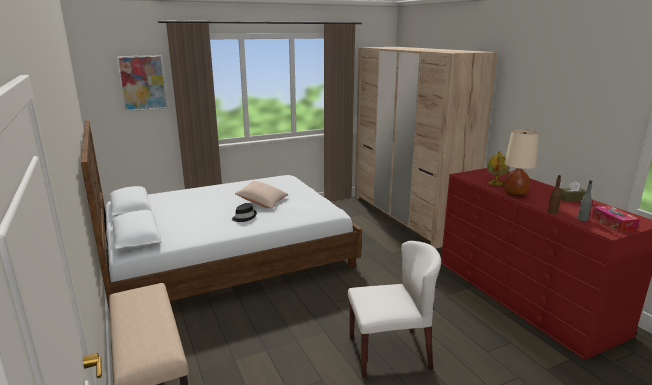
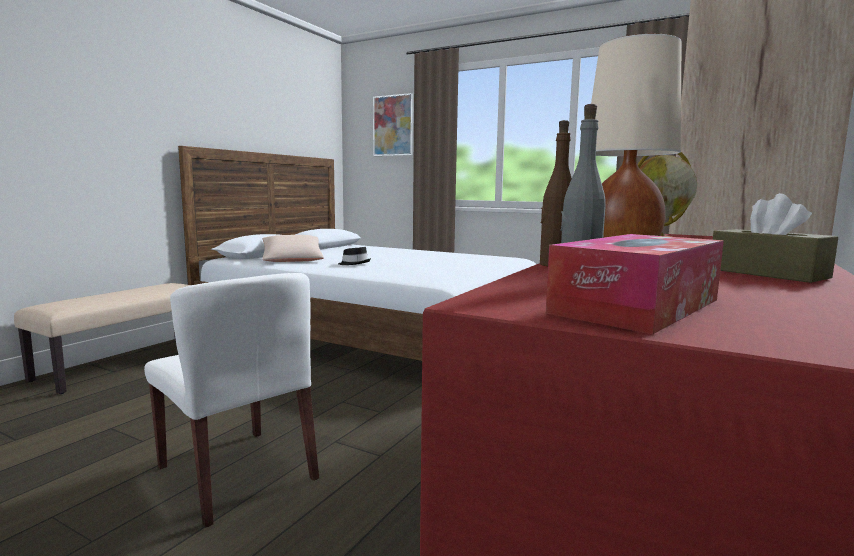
camera: 55 degrees right, 10 degrees down
(262, 202) = (412, 261): beige pillow -> beige pillow (292, 259)

